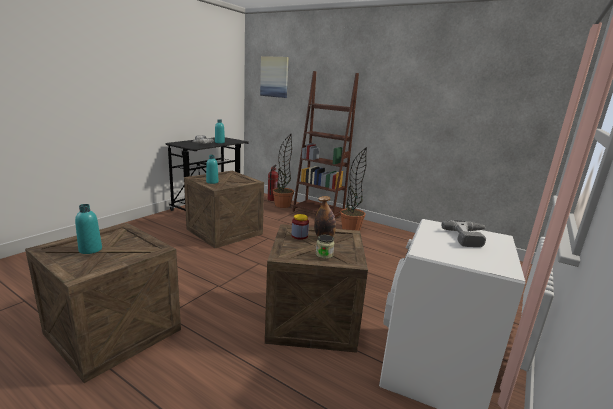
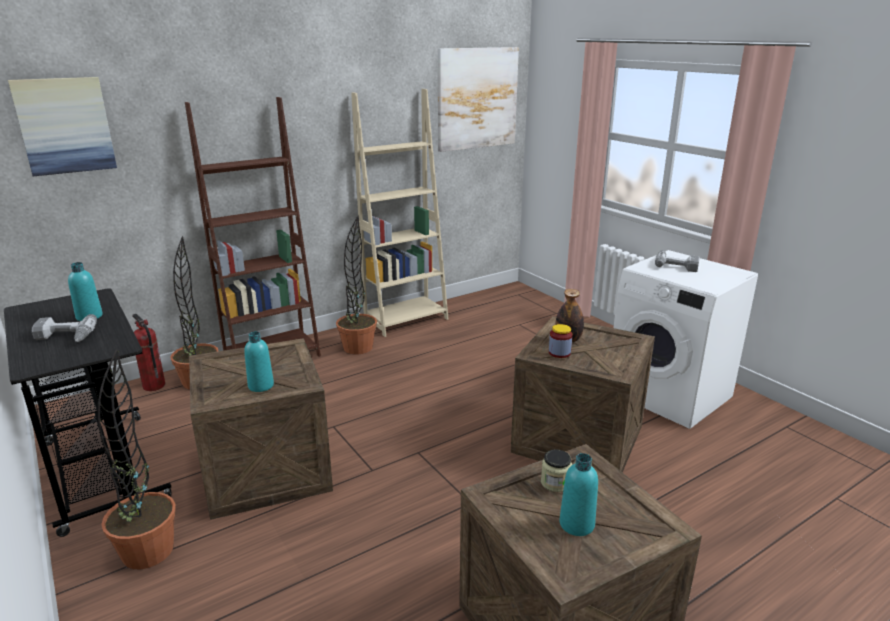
camera: 65 degrees left, 5 degrees up
(165, 224) = (148, 551): none -> potted plant
(324, 254) = (616, 349): jar -> jar (555, 483)
(402, 235) = (406, 320): none -> beige bookcase
(517, 92) = (477, 98): none -> picture

